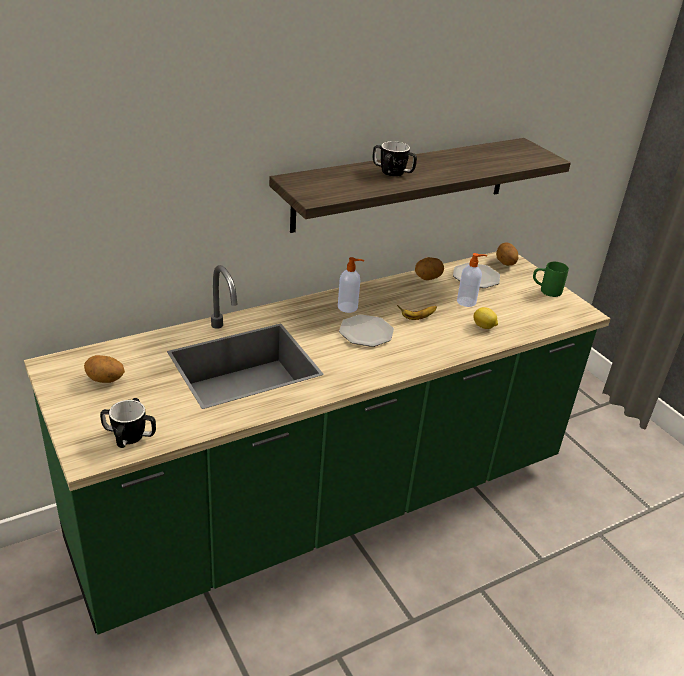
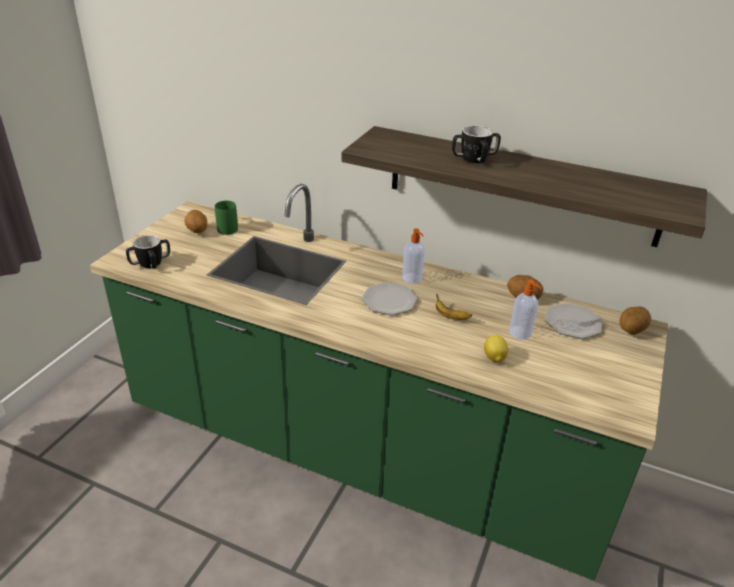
camera: 55 degrees right, 0 degrees up
(545, 291) = (627, 374): green mug -> green mug (226, 227)

